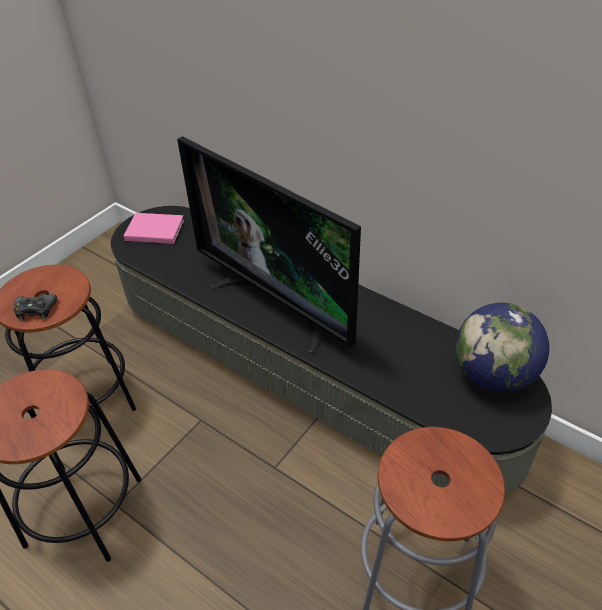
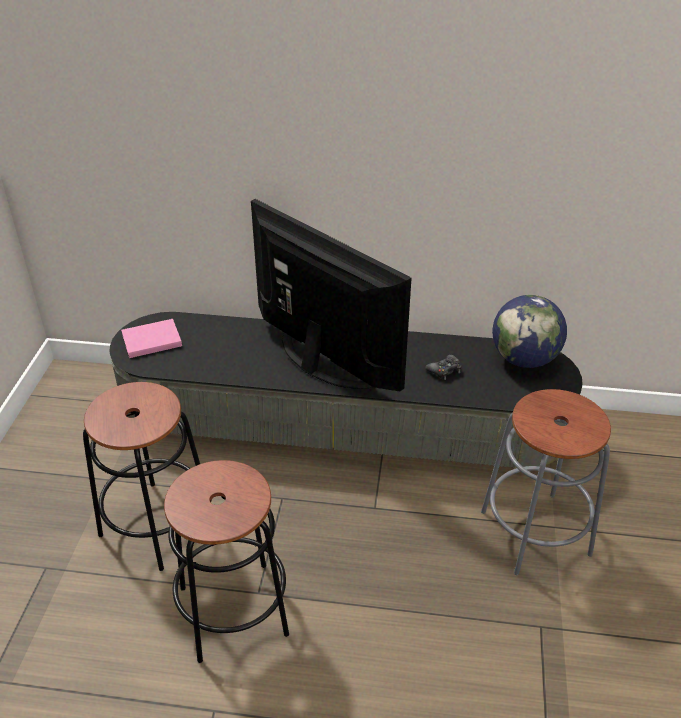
camera: 30 degrees left, 5 degrees down
(36, 310) = (140, 426): black game controller -> black game controller (444, 370)
(278, 303) = (320, 364): television -> television turned 150 degrees counterclockwise

